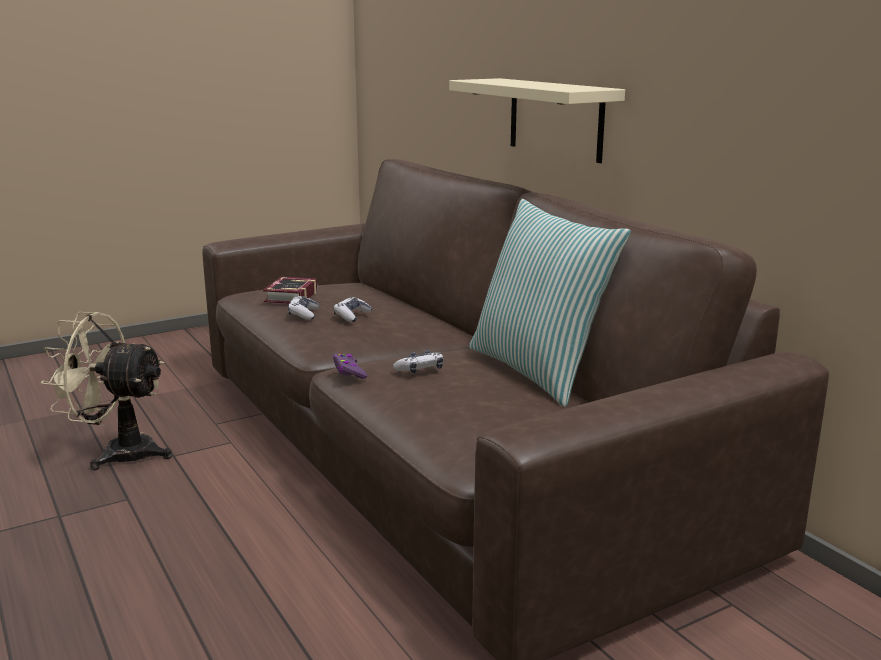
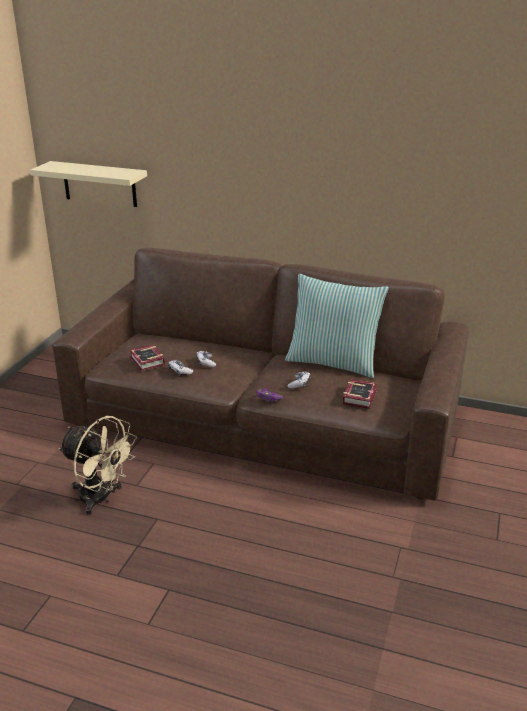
camera: 40 degrees left, 10 degrees up
(118, 453) = (101, 499): beige fan -> beige fan turned 120 degrees counterclockwise
(478, 413) = (361, 396): none -> book
(555, 119) = (273, 216): beige shelf -> beige shelf (99, 184)

